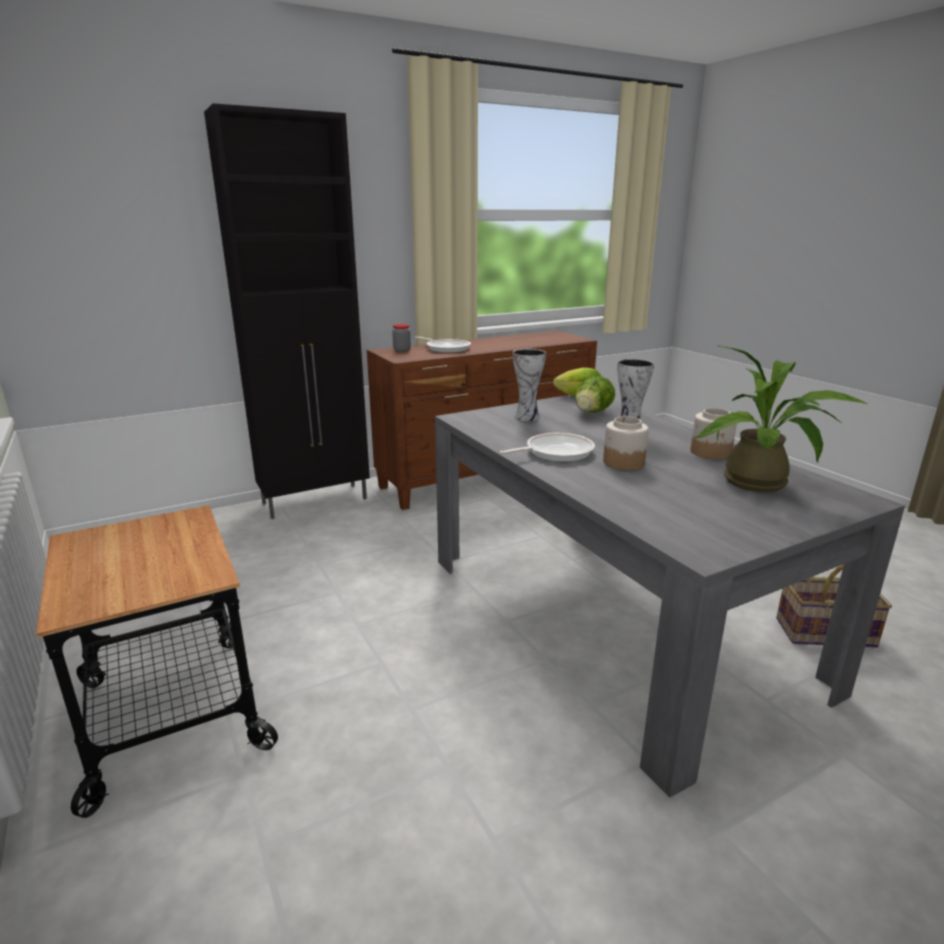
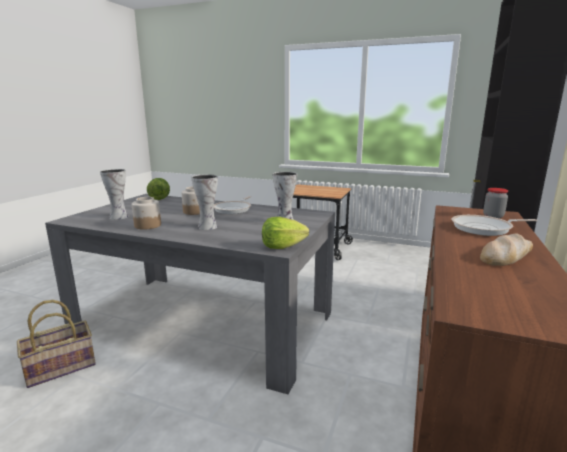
camera: 140 degrees right, 5 degrees down
(493, 342) = (506, 255): none -> bread
(592, 413) = (250, 234): lettuce -> lettuce (160, 198)
(763, 484) = (118, 217): potted plant -> vase

